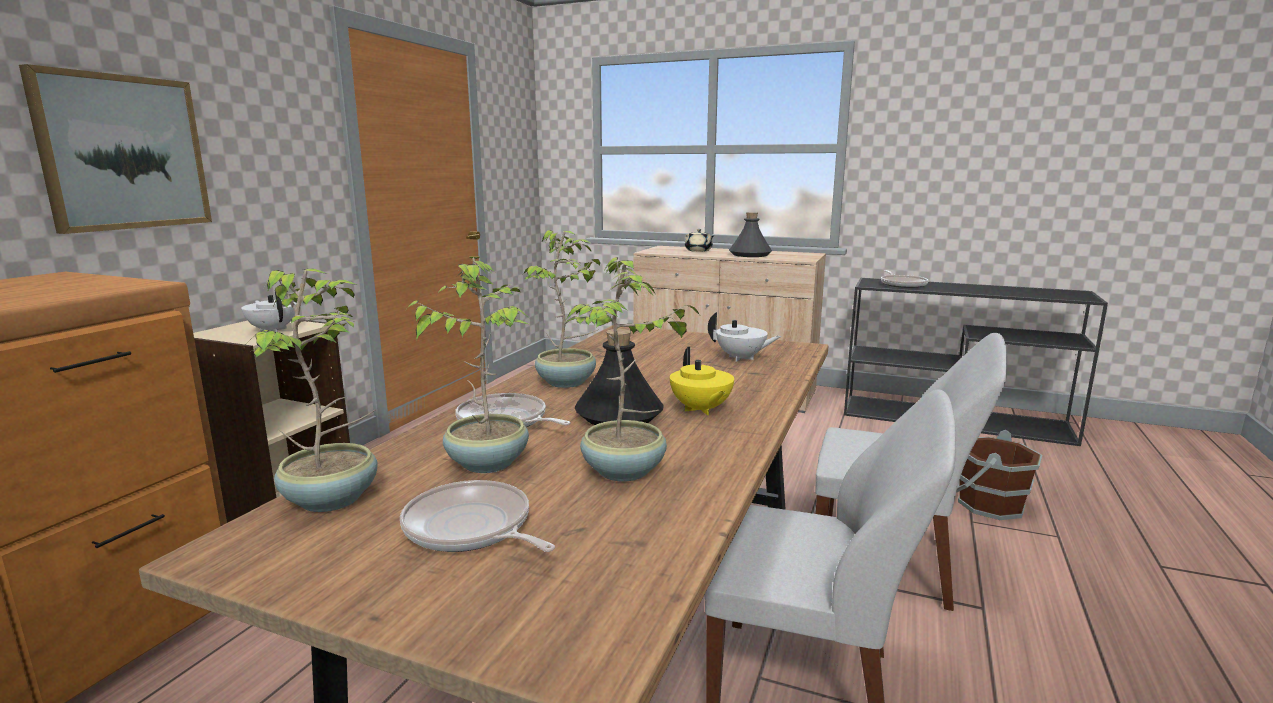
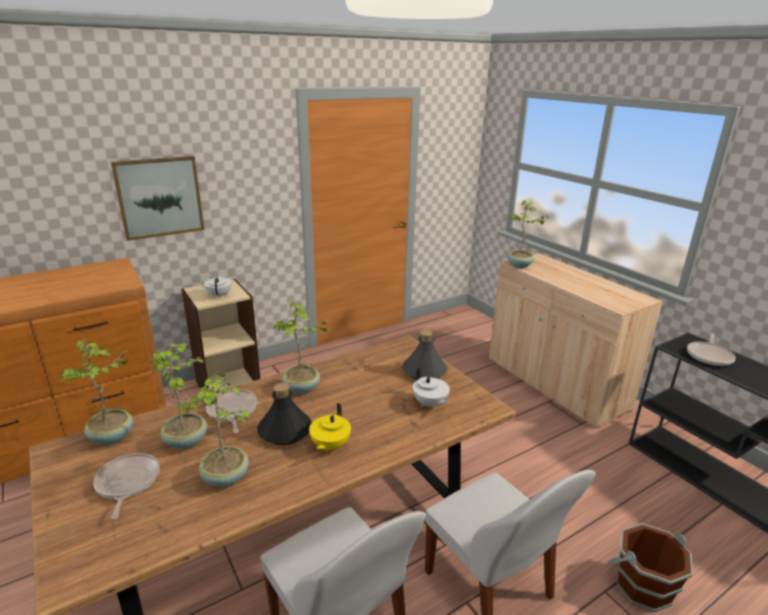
camera: 35 degrees right, 10 degrees up
(659, 252) = (520, 265): none -> potted plant
(698, 251) = (555, 270): beige teapot -> none
(750, 255) = (586, 288): grey bottle -> grey bottle (424, 371)

